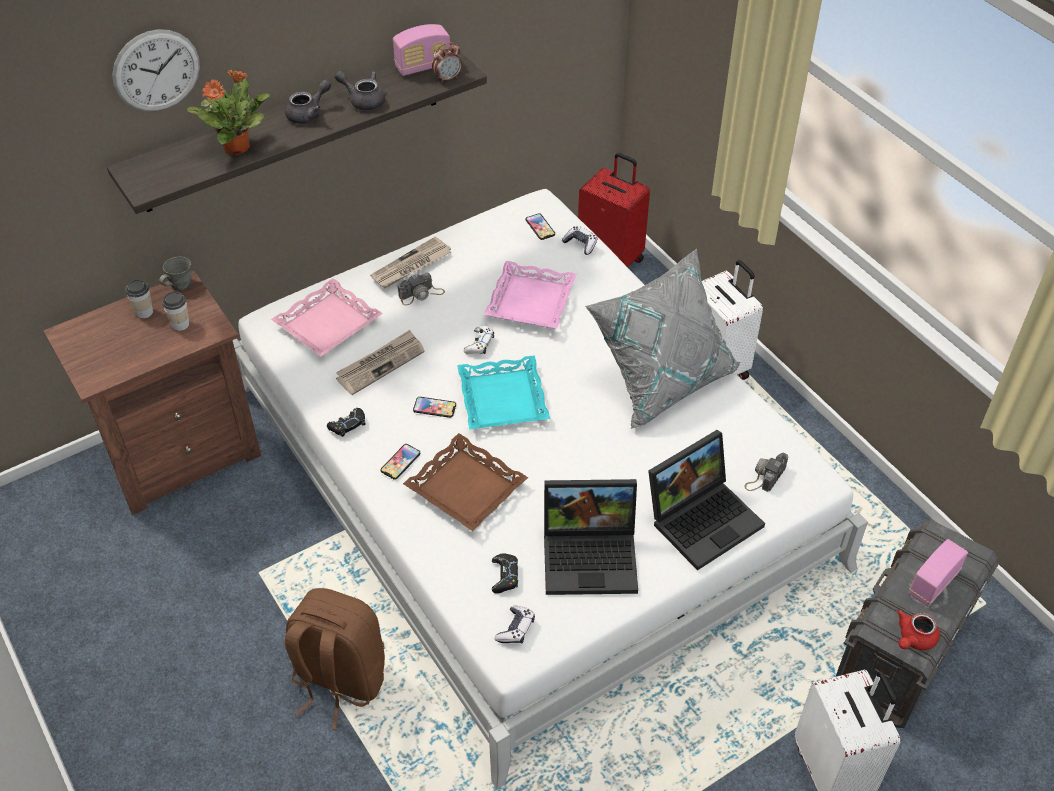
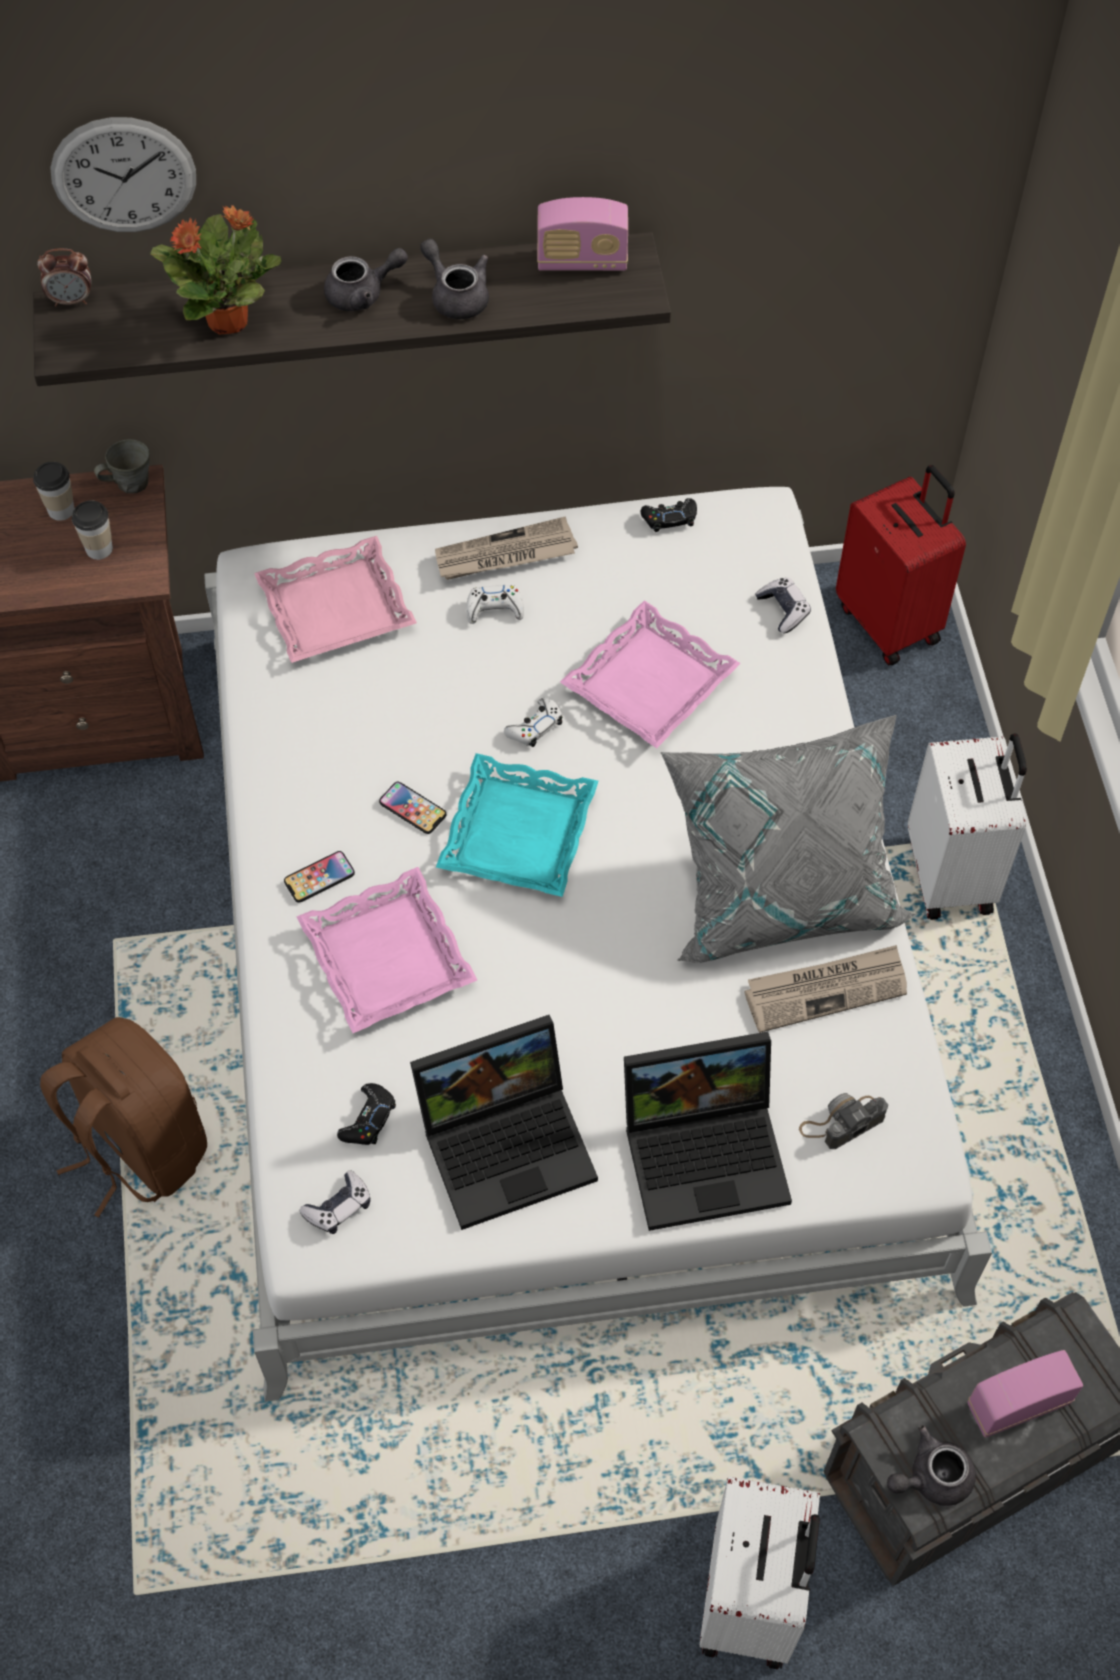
camera: 25 degrees right, 10 degrees up
(348, 425) = (278, 787): black game controller -> black game controller (669, 518)
(380, 364) = (375, 705): newspaper -> newspaper (826, 989)
(421, 294) = (494, 609): camera -> white game controller
(447, 78) = (607, 296): alarm clock -> alarm clock (71, 300)
(466, 487) = (389, 957): brown tray -> pink tray
(540, 227) = (736, 557): phone -> none
(592, 555) = (509, 1140): laptop -> laptop turned 45 degrees counterclockwise
(913, 639) = (931, 1477): red teapot -> grey teapot

